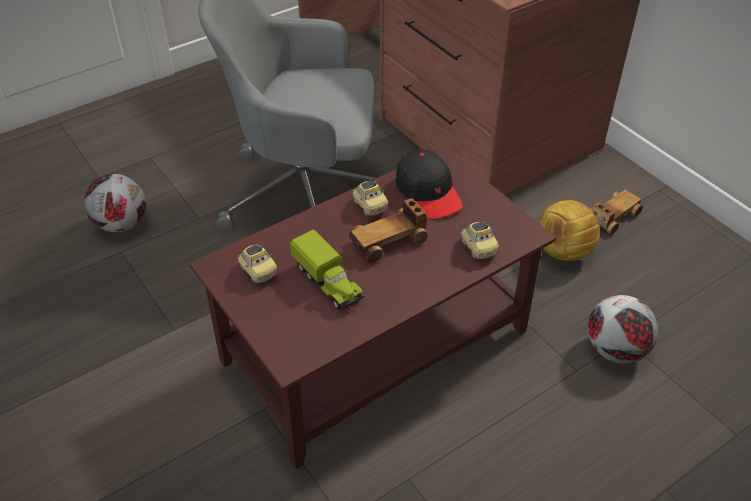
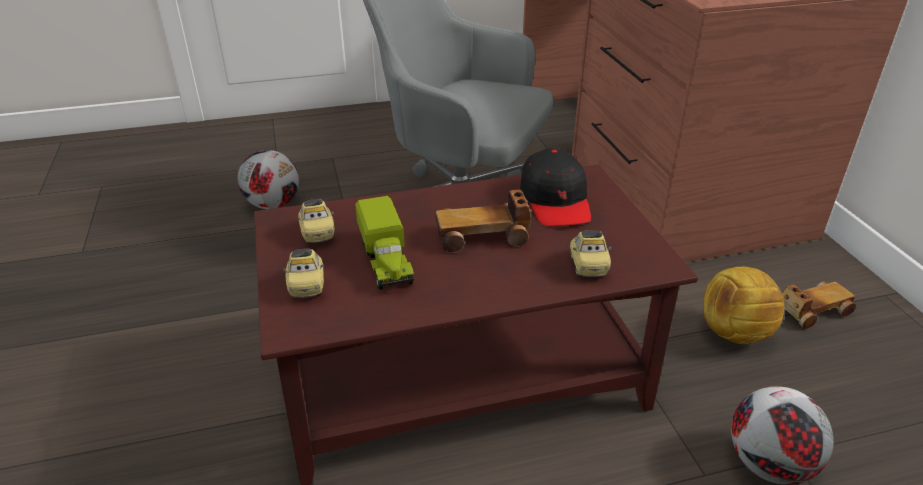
camera: 20 degrees right, 10 degrees down
(369, 206) = (479, 200): toy car -> toy car (307, 285)

